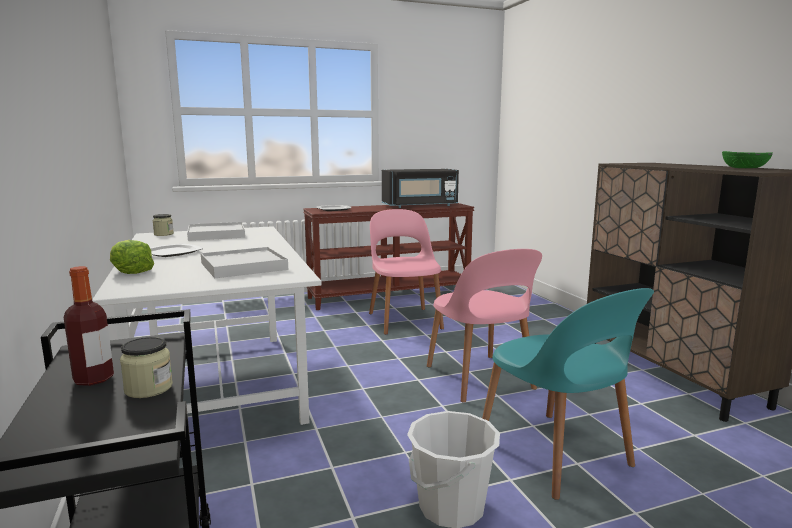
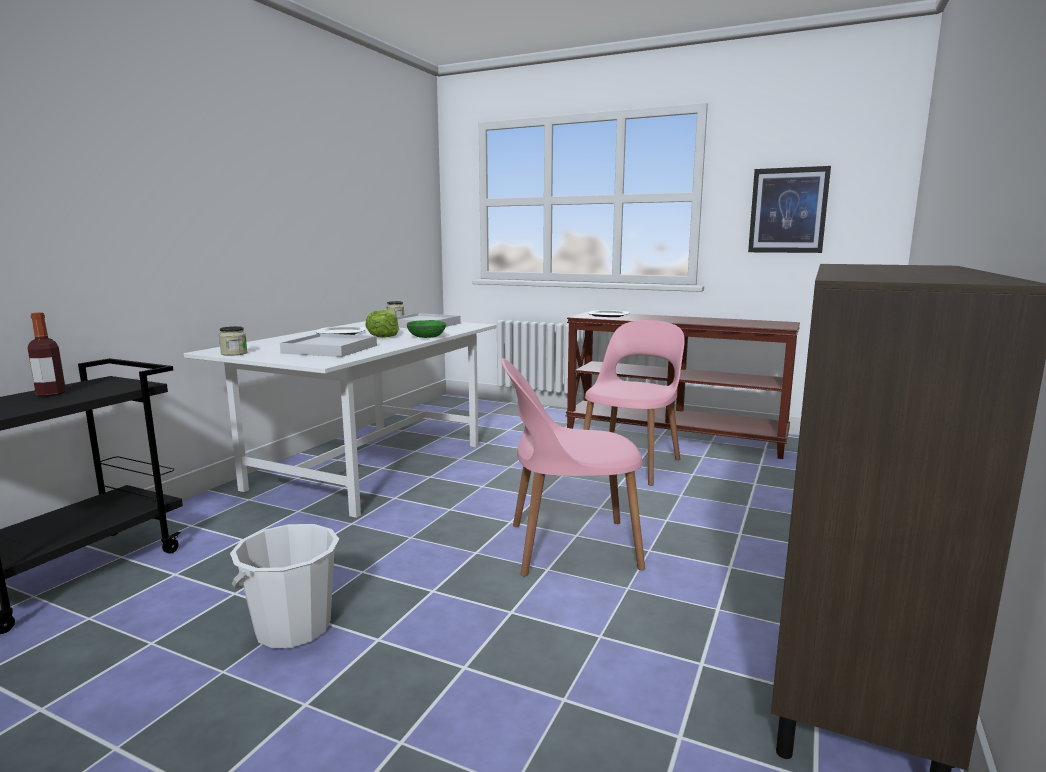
camera: 45 degrees right, 0 degrees up
(131, 271) = (268, 341): lettuce -> lettuce (384, 336)
(148, 388) = (41, 404): jar -> jar (234, 353)
(420, 206) = (724, 321): black microwave -> none
(434, 126) = (788, 210): none -> picture
(480, 379) = (569, 546): pink chair -> pink chair turned 60 degrees clockwise
(556, 455) = (464, 647): turquoise chair -> none
(744, 168) = (928, 275): green bowl -> green bowl (426, 337)

